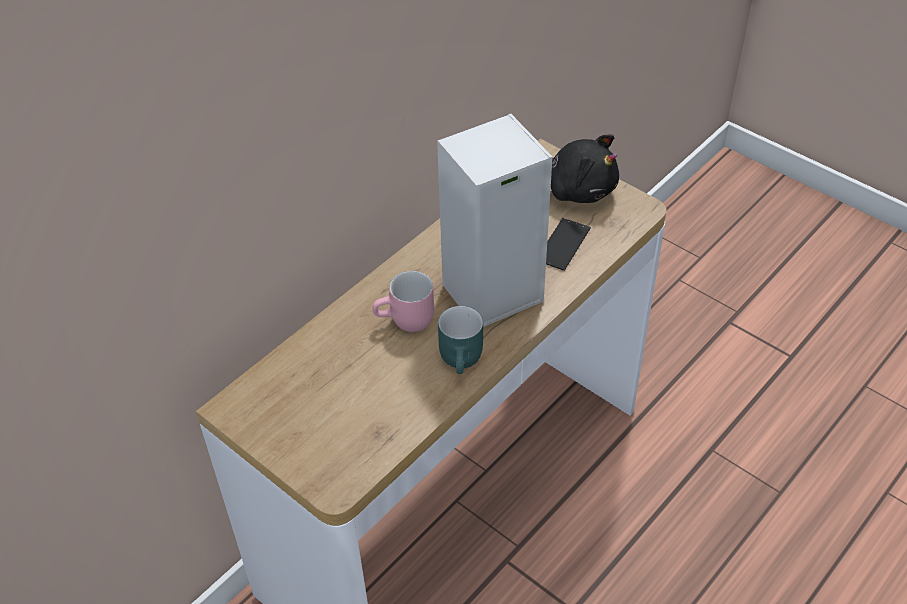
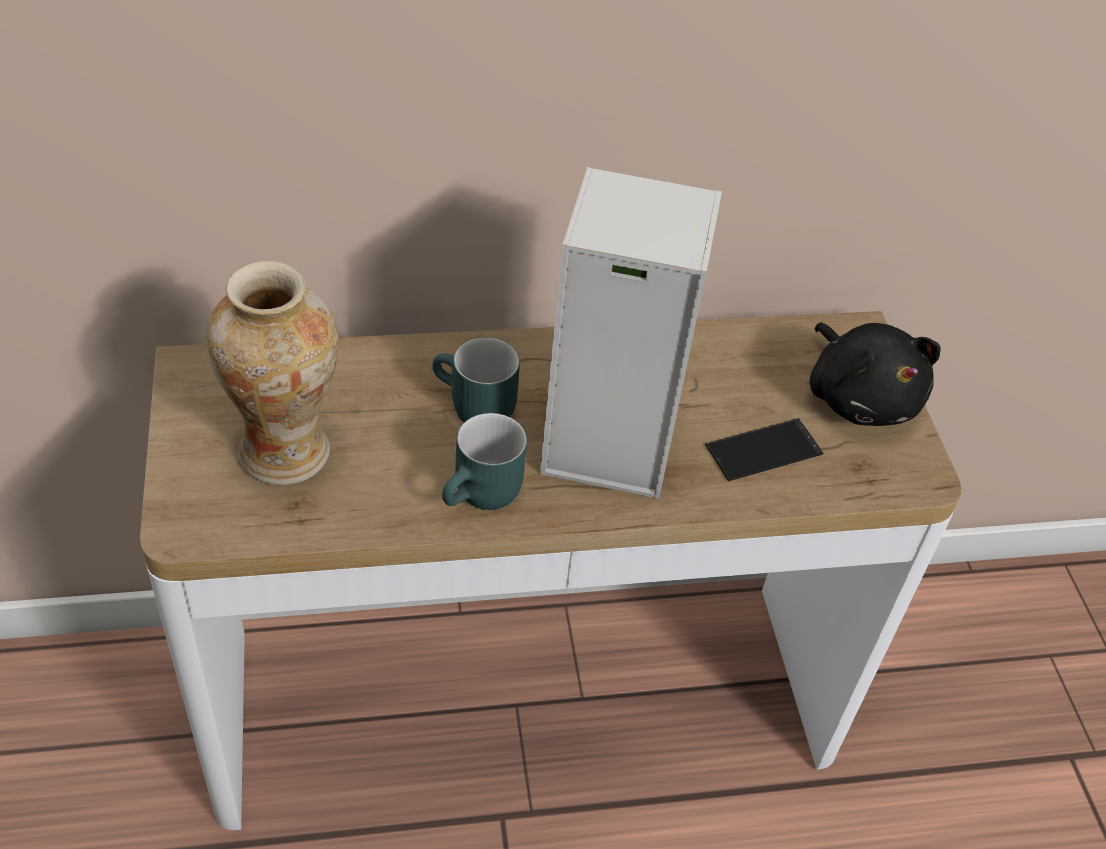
camera: 35 degrees right, 0 degrees up
(340, 412) = (286, 452): none -> vase
(406, 322) = (472, 409): pink mug -> turquoise mug

